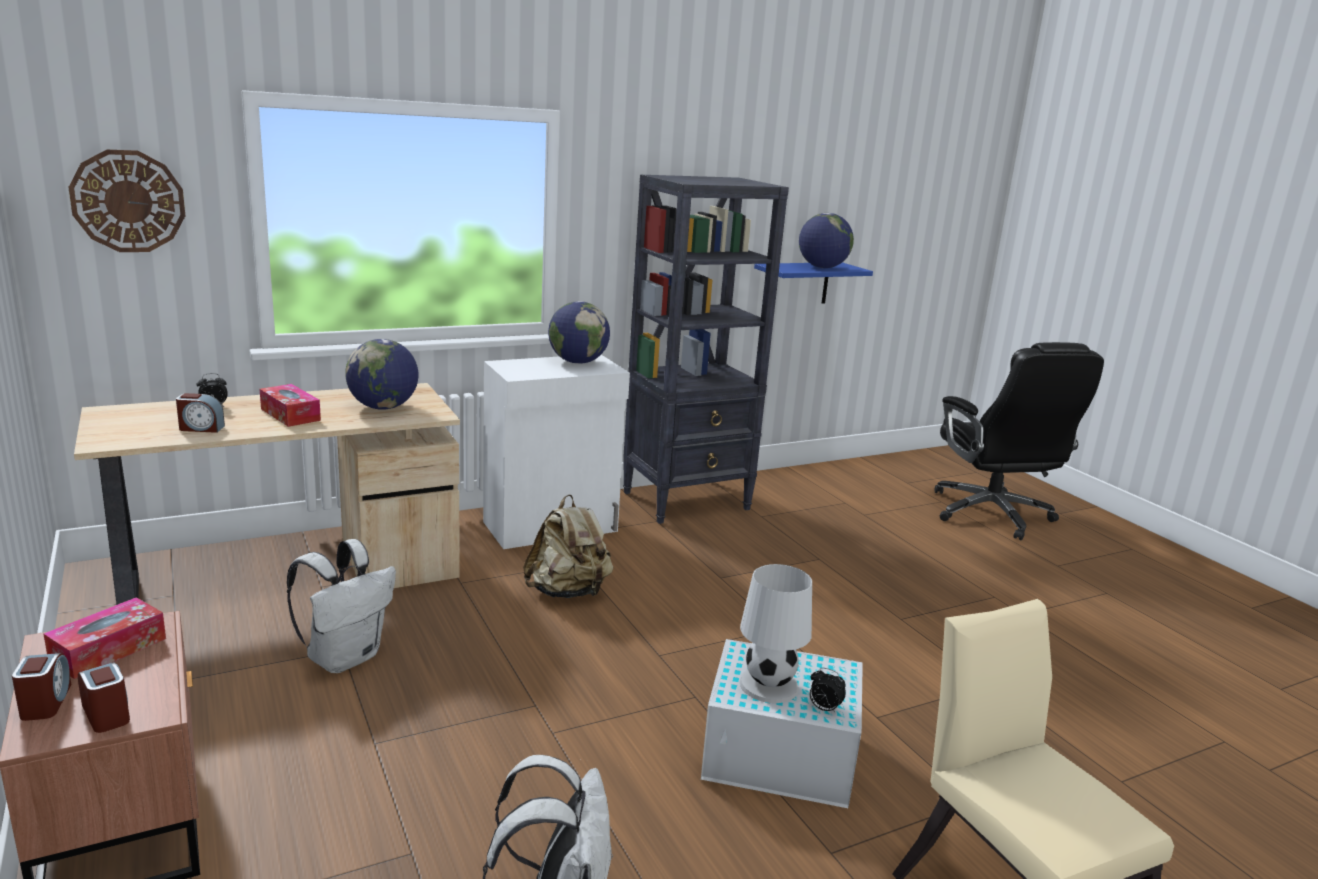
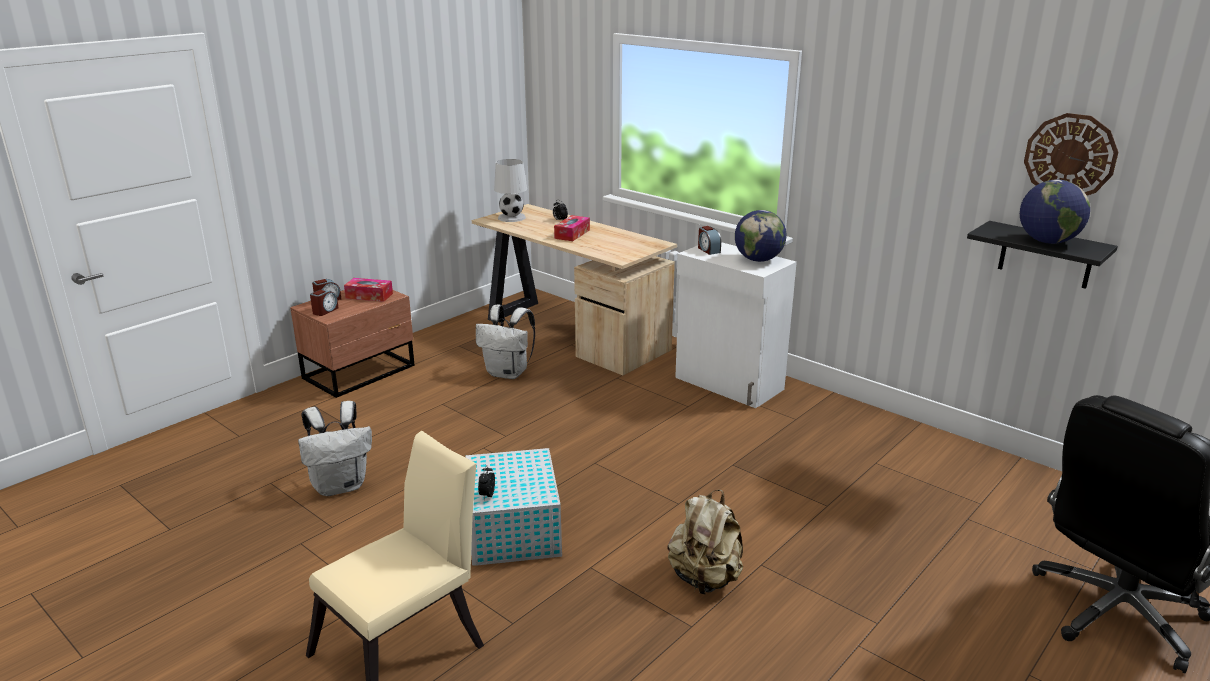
camera: 70 degrees right, 5 degrees up
(128, 201) = (565, 95): wall clock -> wall clock (1070, 156)
(201, 428) = (529, 226): alarm clock -> alarm clock (708, 250)
(383, 407) = (613, 246): globe -> none
(568, 592) = (643, 413): beige backpack -> beige backpack (705, 579)
(687, 501) = (854, 423): black bookcase -> none
(768, 685) = (502, 471): white table lamp -> white table lamp (511, 217)
(796, 283) = (1045, 255): blue shelf -> black shelf

